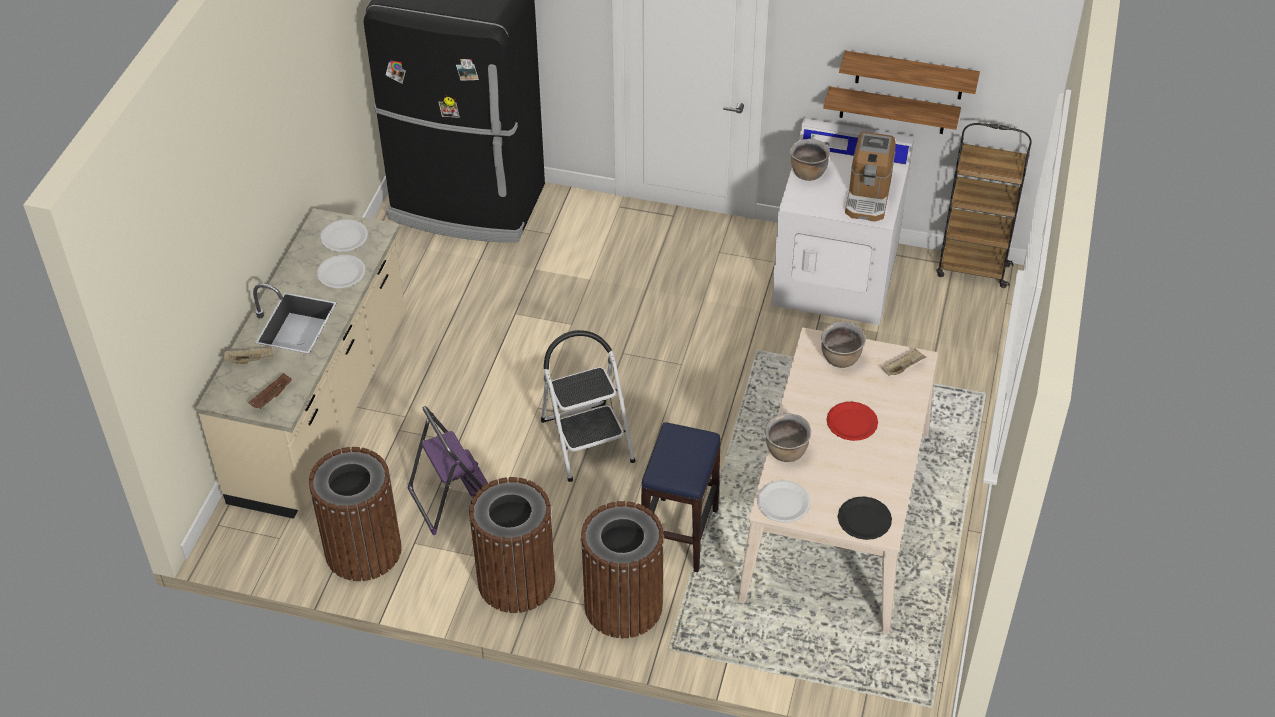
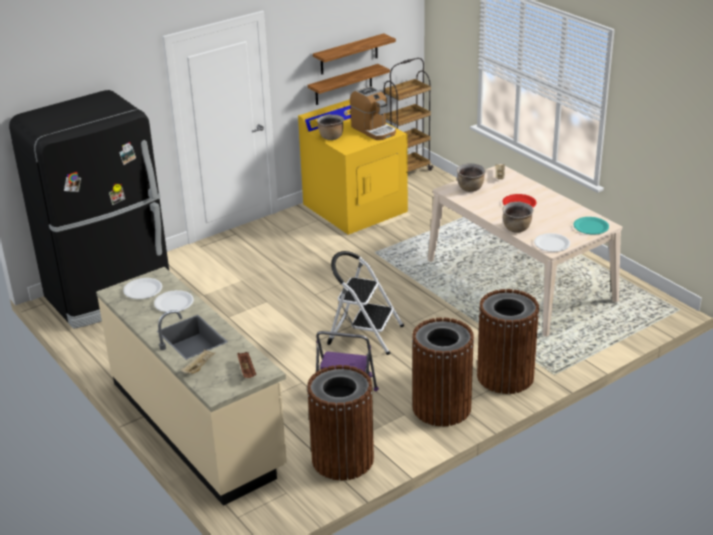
camera: 50 degrees left, 15 degrees down
(679, 534) = (475, 334): stool -> none
(836, 275) = (355, 207): white washing machine -> yellow washing machine
(864, 519) = (591, 227): black plate -> turquoise plate

